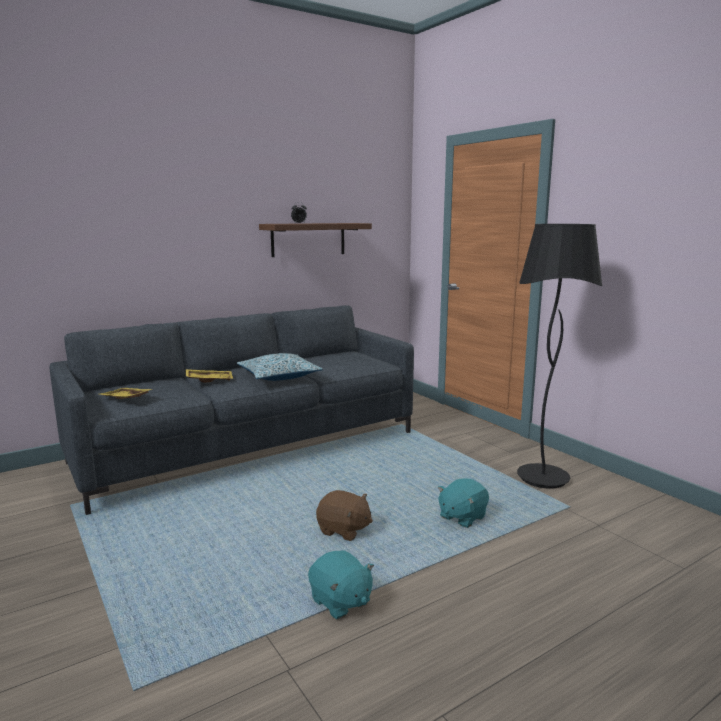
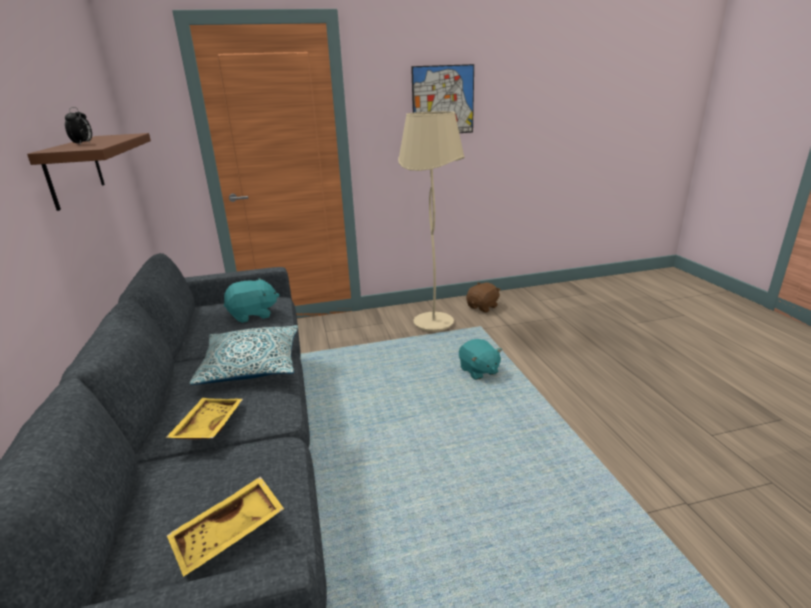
camera: 70 degrees left, 10 degrees up
(340, 602) = (595, 459): turquoise plush toy -> turquoise plush toy (253, 315)
(344, 530) = (480, 437): brown plush toy -> brown plush toy (483, 307)
(543, 478) = (433, 323): black floor lamp -> beige floor lamp
(650, 213) = (443, 100): none -> picture

